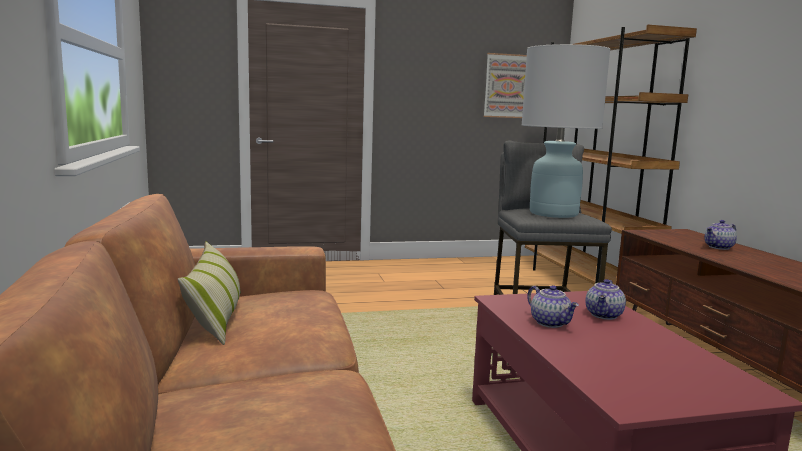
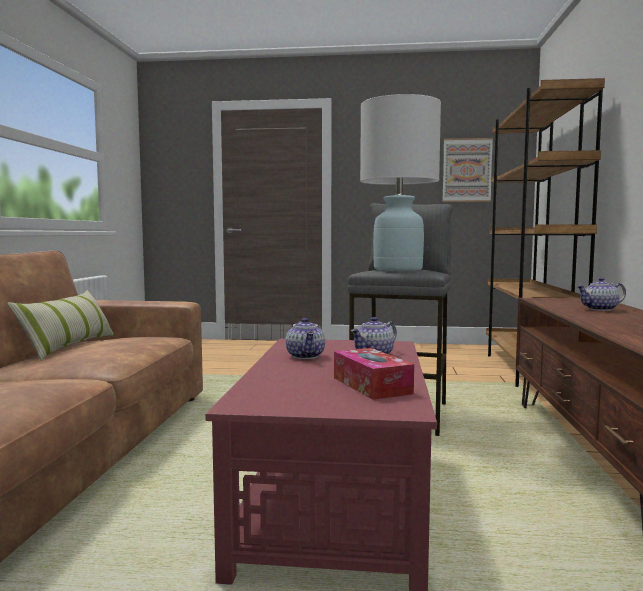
camera: 20 degrees right, 5 degrees down
(679, 361) = (371, 385): none -> tissue box

